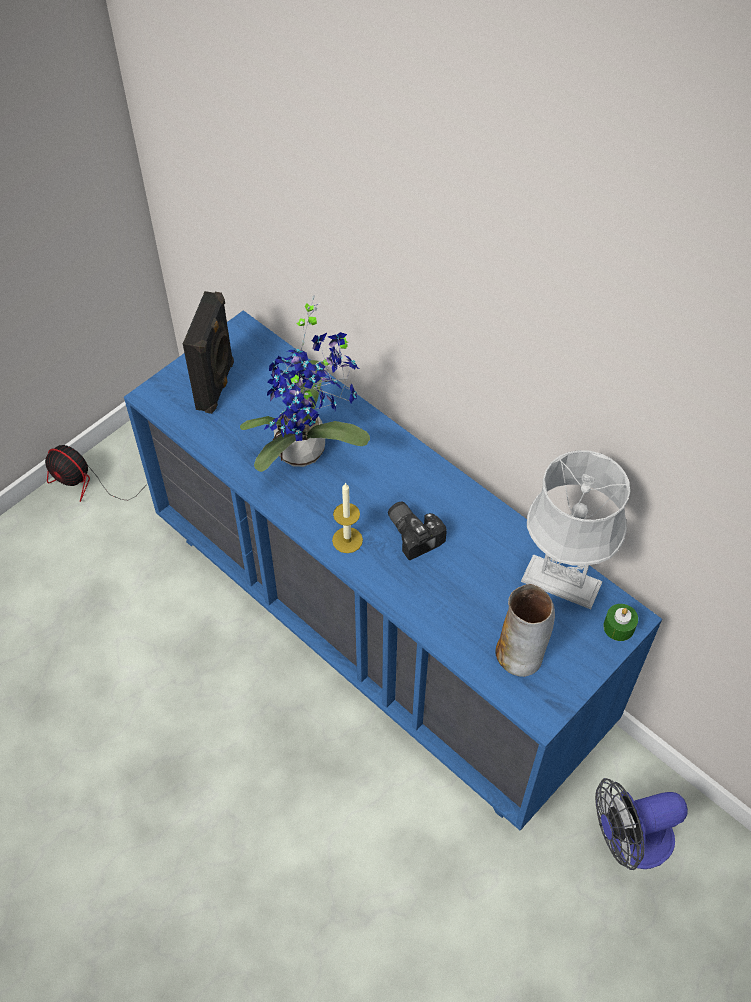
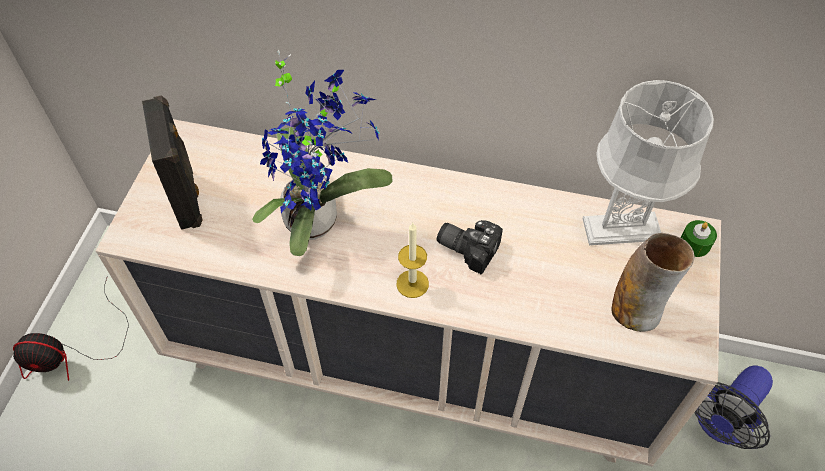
camera: 30 degrees left, 0 degrees up
(376, 630) = (413, 359): blue dresser -> beige dresser

